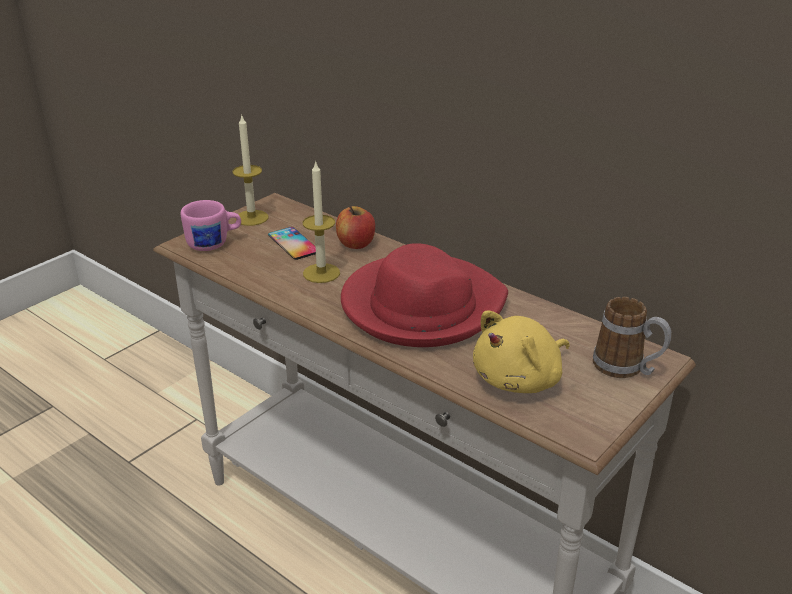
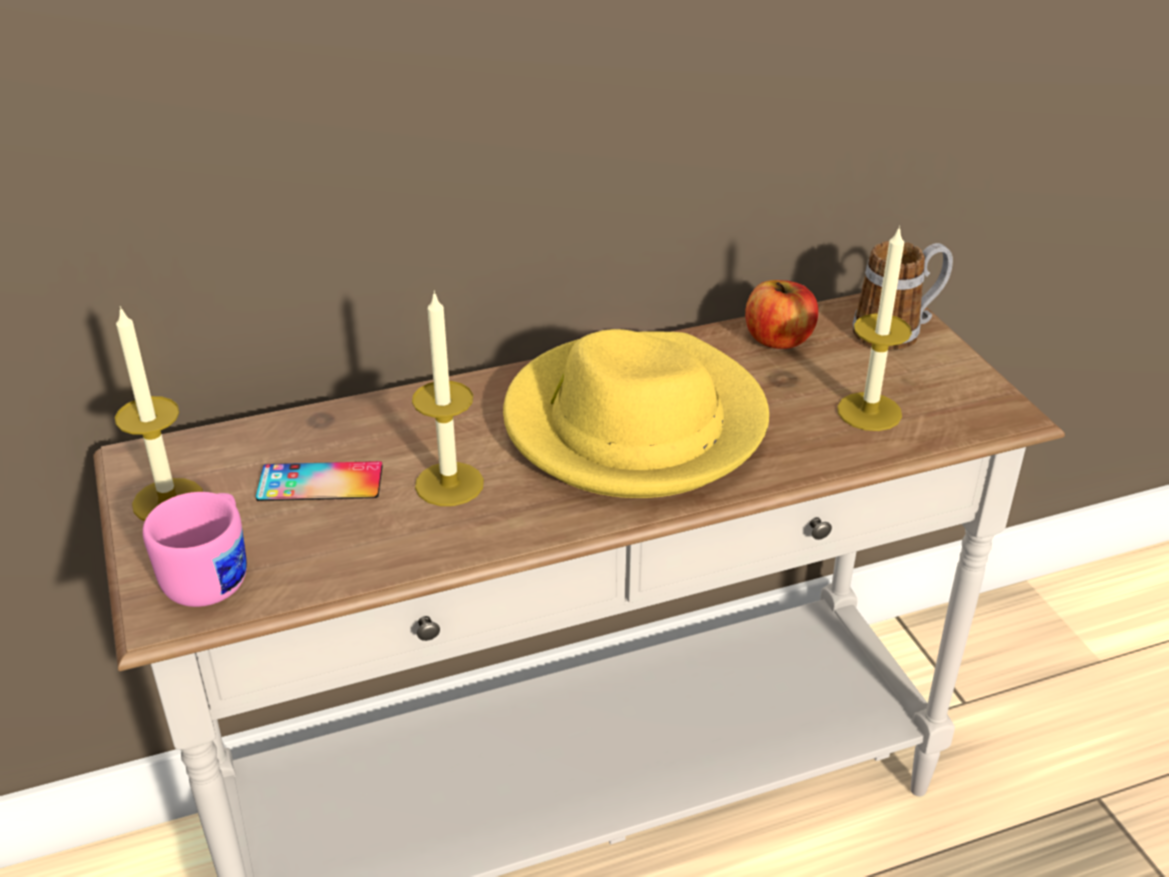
camera: 60 degrees left, 5 degrees up
(356, 244) = (394, 420): apple -> apple (778, 339)
(421, 306) = (634, 423): red hat -> yellow hat
(520, 379) = (869, 412): yellow plush toy -> candle

